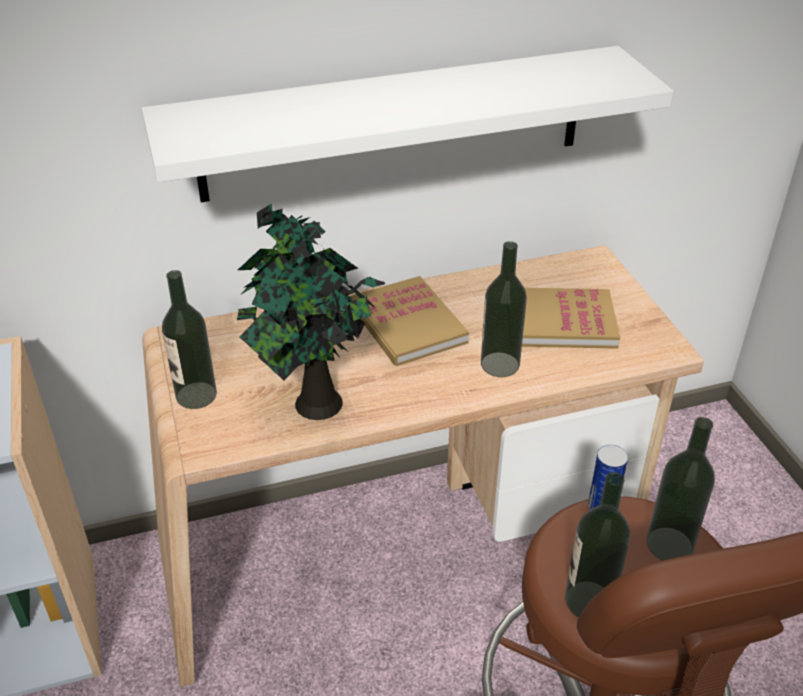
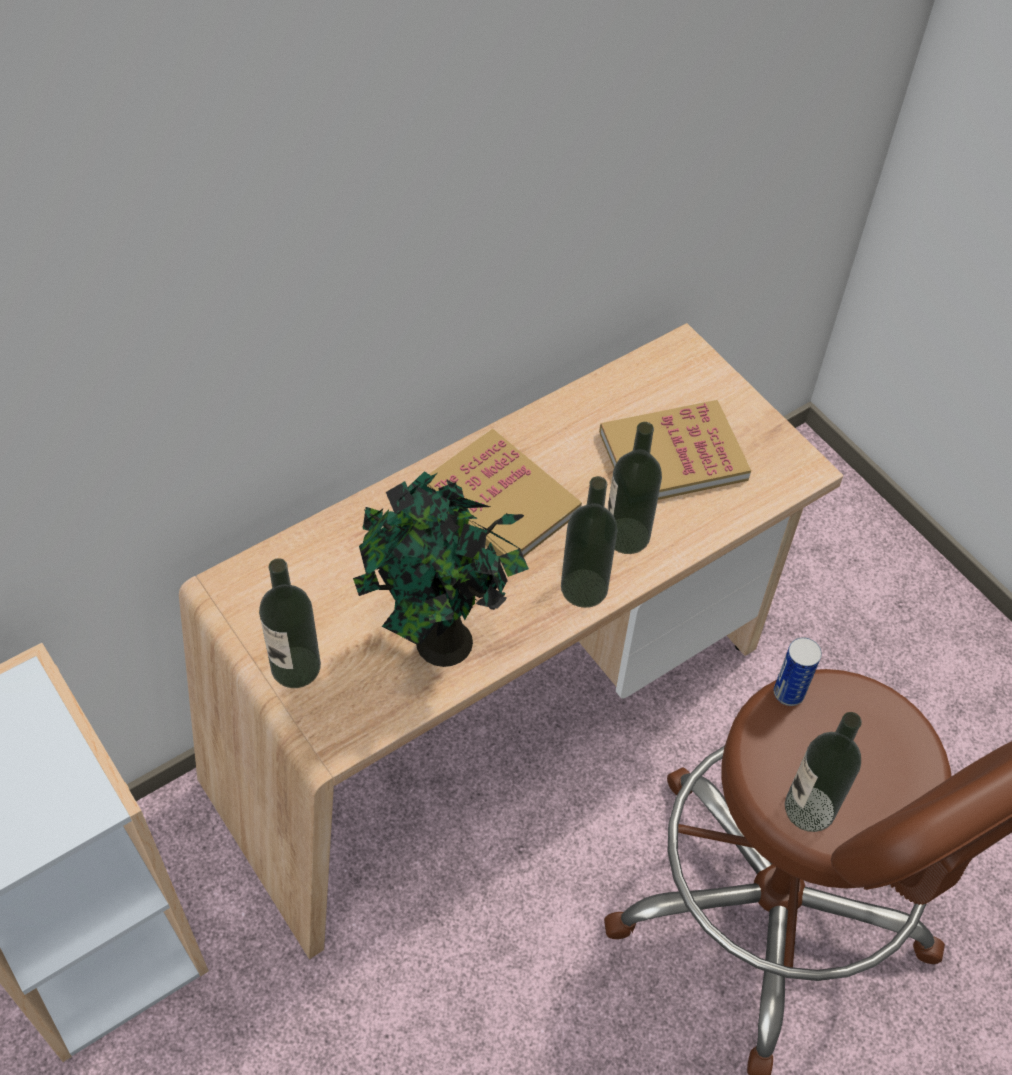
camera: 20 degrees left, 15 degrees up
(394, 124) = (455, 276): white shelf -> none
(669, 545) = (867, 720): bottle -> bottle (584, 588)

